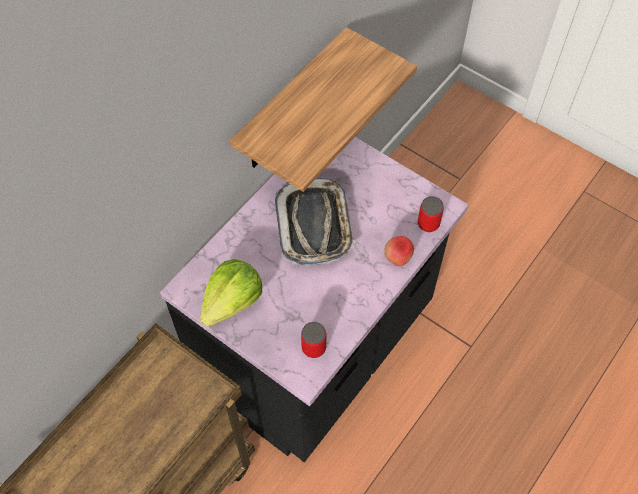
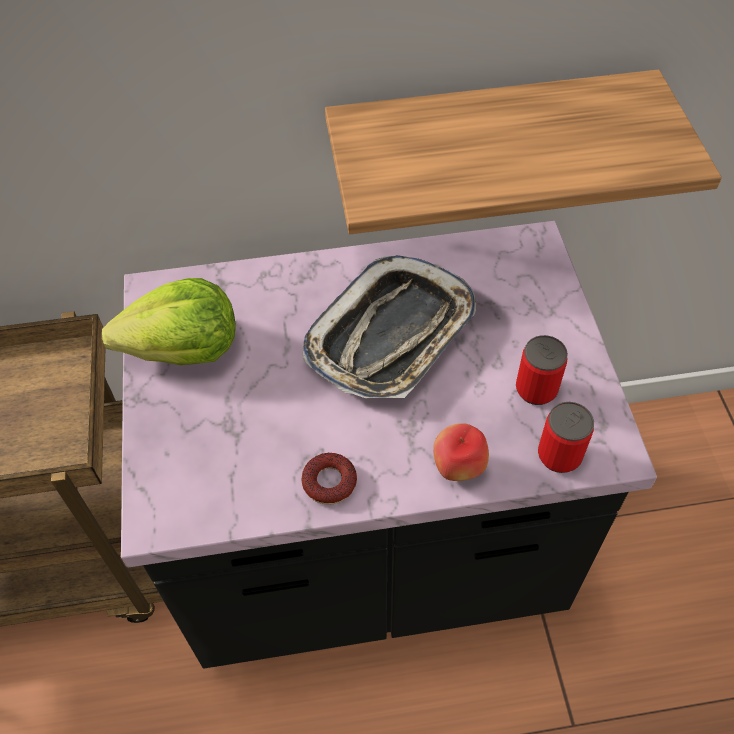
camera: 45 degrees right, 5 degrees down
(313, 347) = (209, 490): can -> can (536, 389)
(356, 304) = (329, 482): none -> donut

